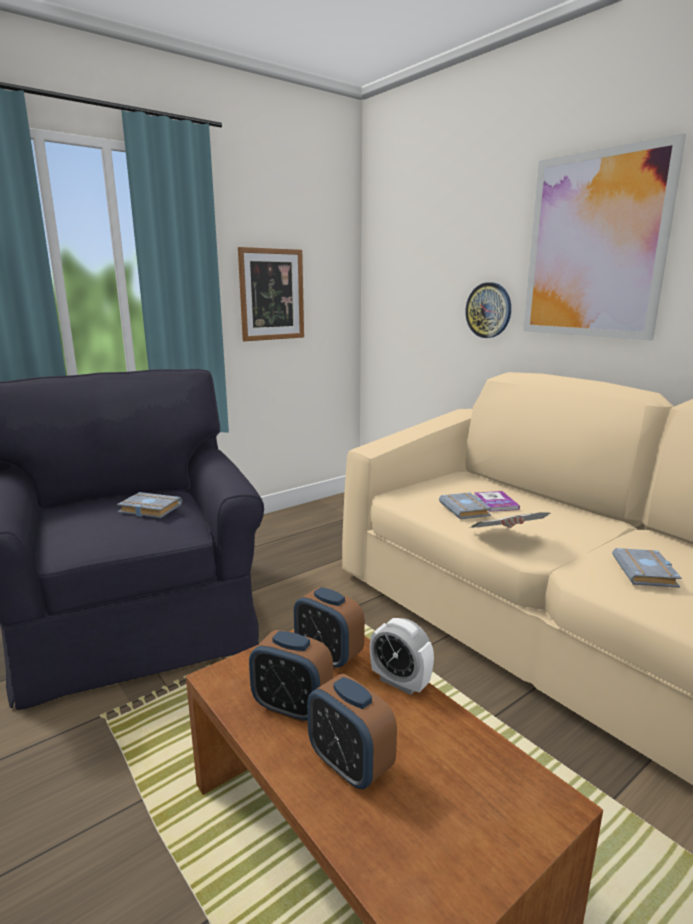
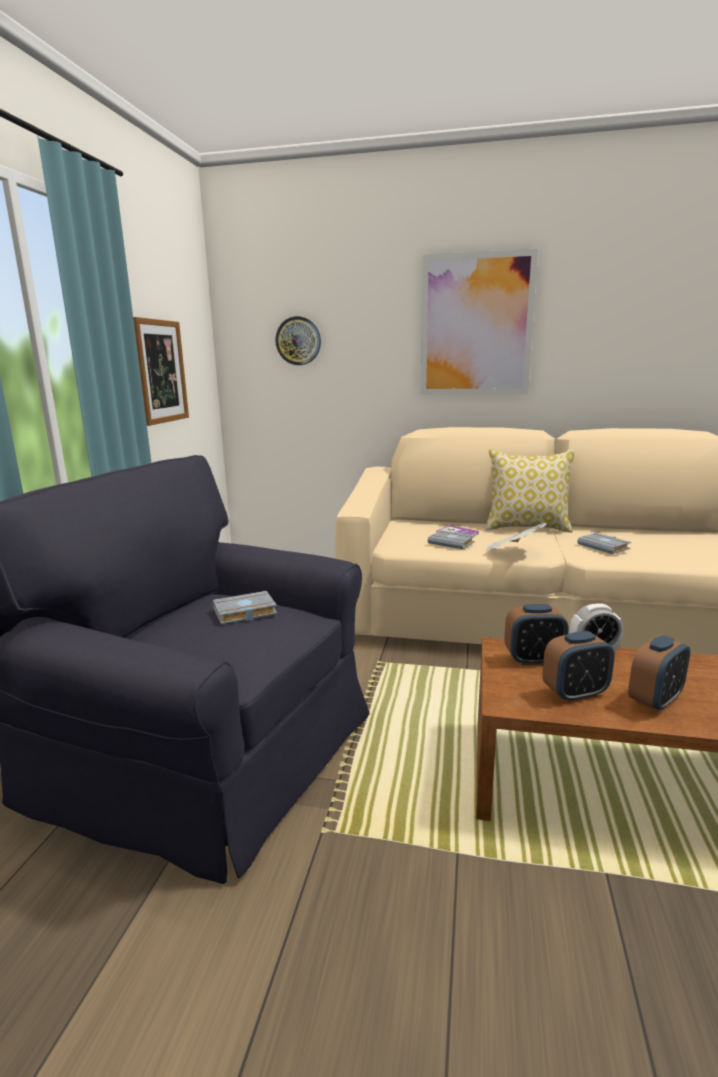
camera: 40 degrees left, 0 degrees up
(350, 765) = (655, 700): alarm clock -> alarm clock turned 45 degrees counterclockwise
(488, 310) = (381, 379): wall clock -> wall clock (298, 341)
(597, 519) = (527, 527): none -> pillow

